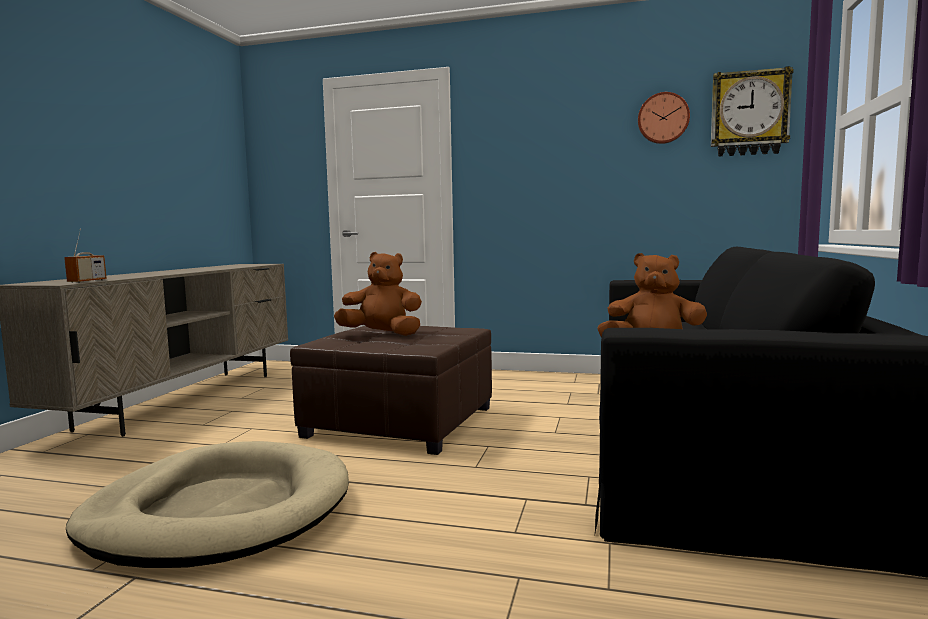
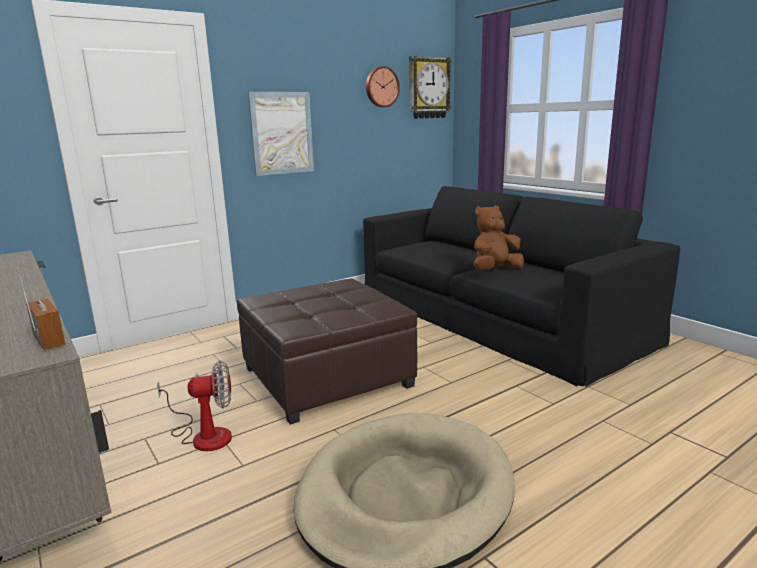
camera: 50 degrees left, 10 degrees up
(252, 421) = (204, 435): none -> fan
(382, 334) = (305, 306): brown plush toy -> none
(520, 177) = (281, 133): none -> picture

